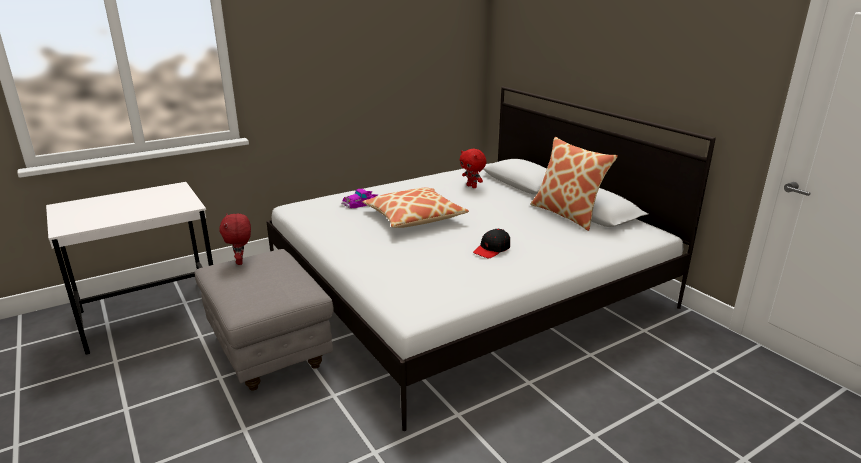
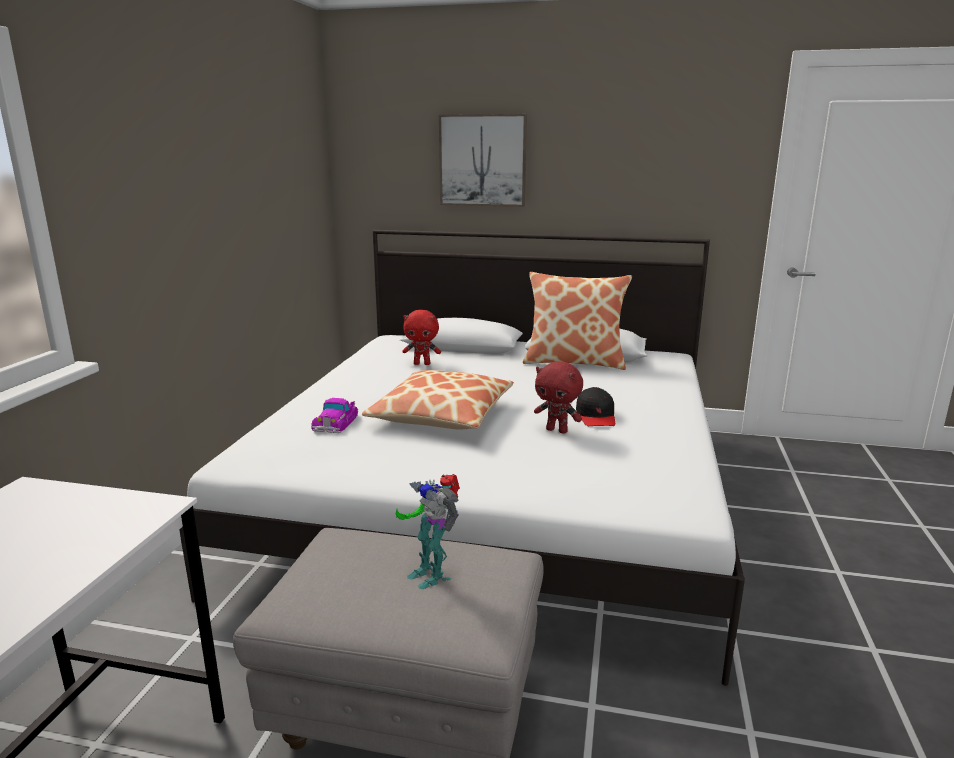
camera: 45 degrees left, 5 degrees down
(241, 261) = (312, 574): red plush toy -> red plush toy (557, 430)
(271, 281) = (431, 573): none -> toy robot
(569, 43) = (482, 160): none -> picture

